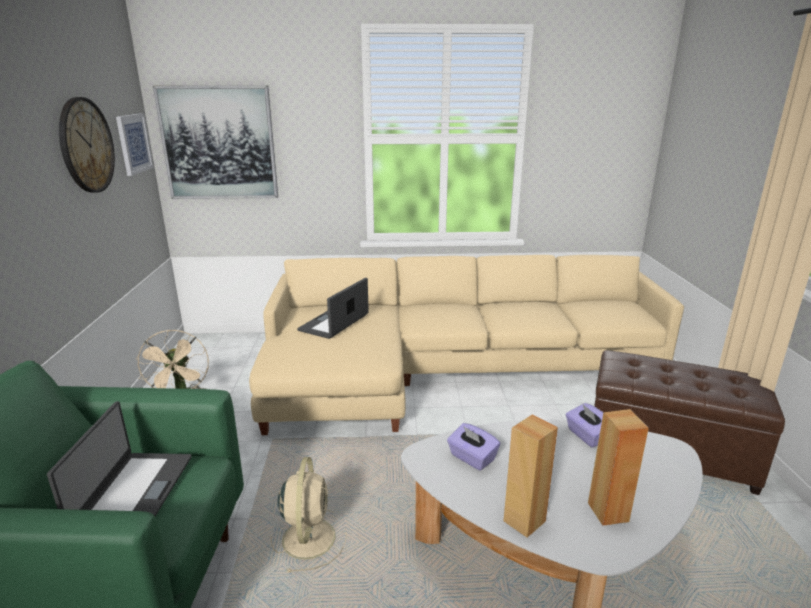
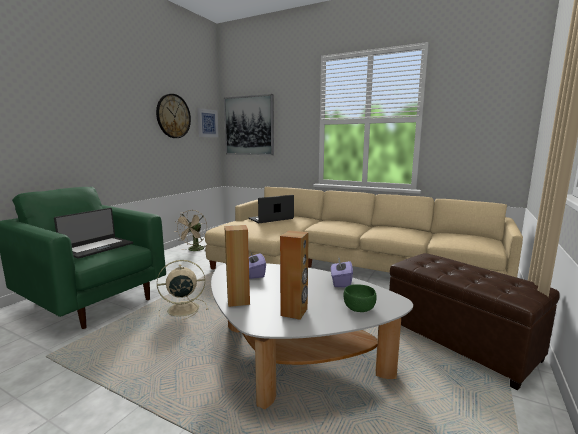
camera: 30 degrees right, 10 degrees down
(309, 536) = (181, 309): beige fan -> beige fan turned 135 degrees counterclockwise
(657, 475) = (359, 308): none -> green bowl

